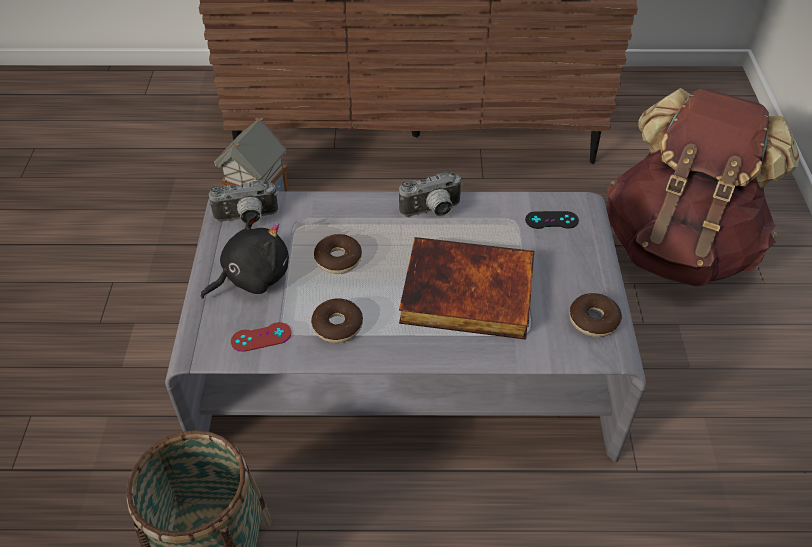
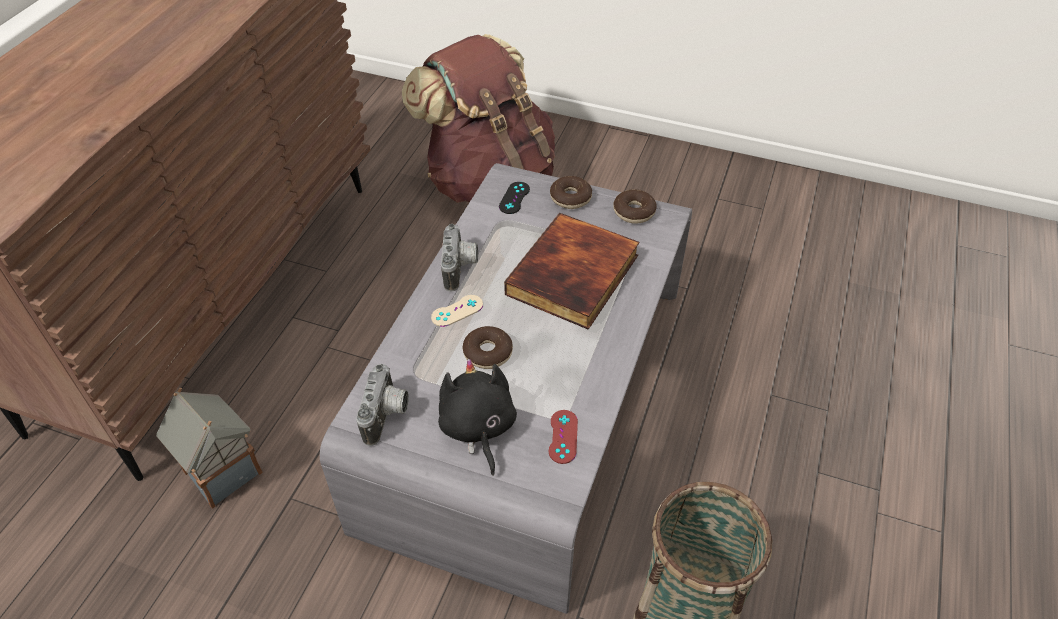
camera: 70 degrees left, 0 degrees up
(337, 326) = (573, 374): donut -> donut (570, 198)
(379, 225) = (457, 311): none -> beige game controller

